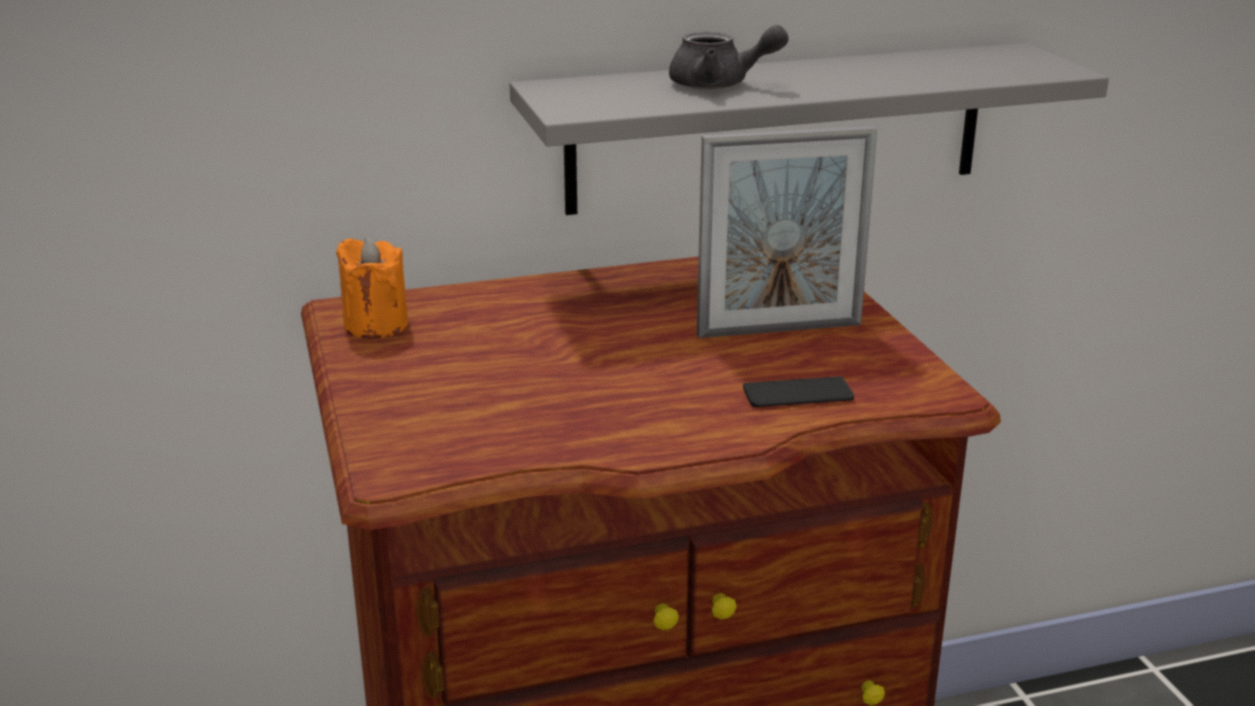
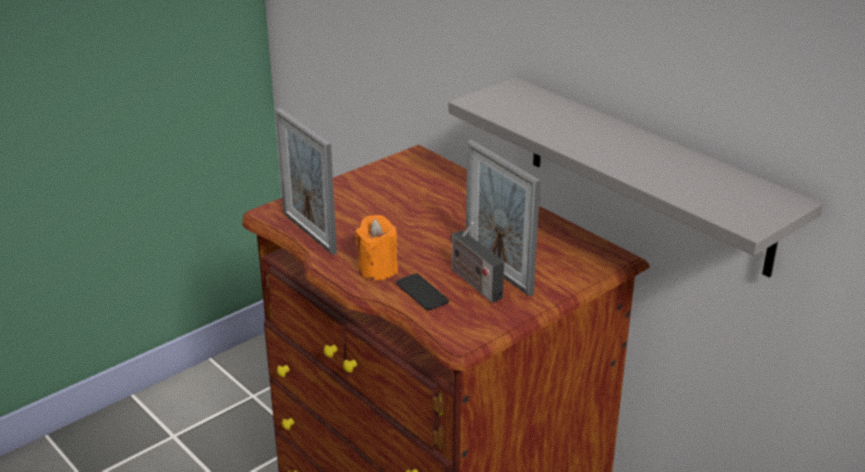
camera: 65 degrees right, 5 degrees up
(376, 325) = (404, 166): orange candle -> orange candle (377, 269)
(515, 449) = (309, 233): none -> picture frame
(720, 85) = (570, 125): grey teapot -> none
(795, 352) = (473, 282): none -> radio

